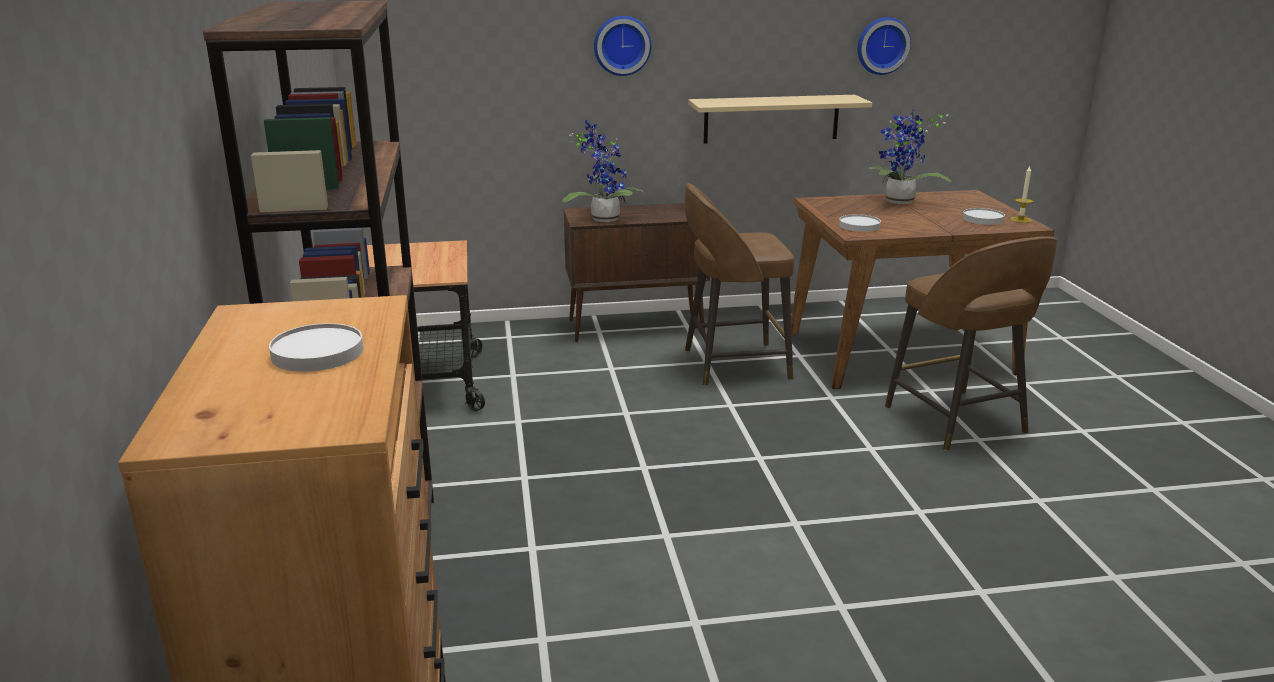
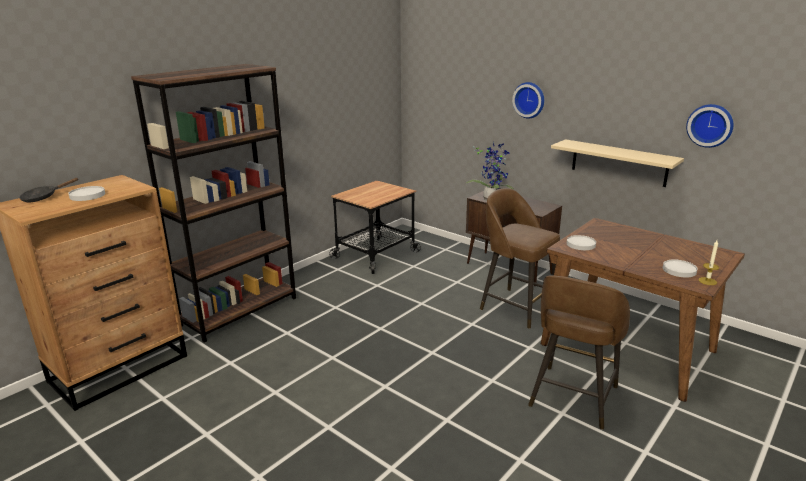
camera: 50 degrees right, 0 degrees up
(218, 396) = (43, 197): none -> black frying pan
(899, 202) = (652, 241): potted plant -> none

